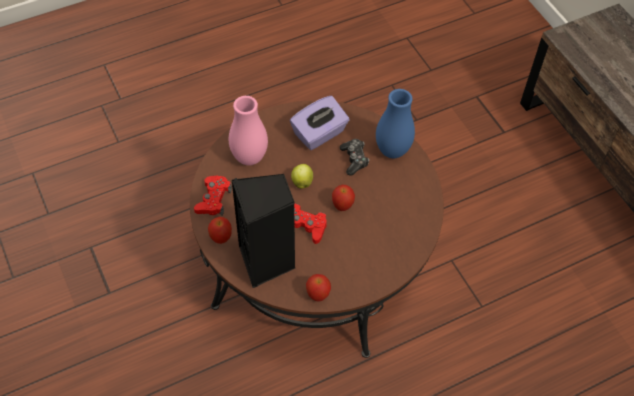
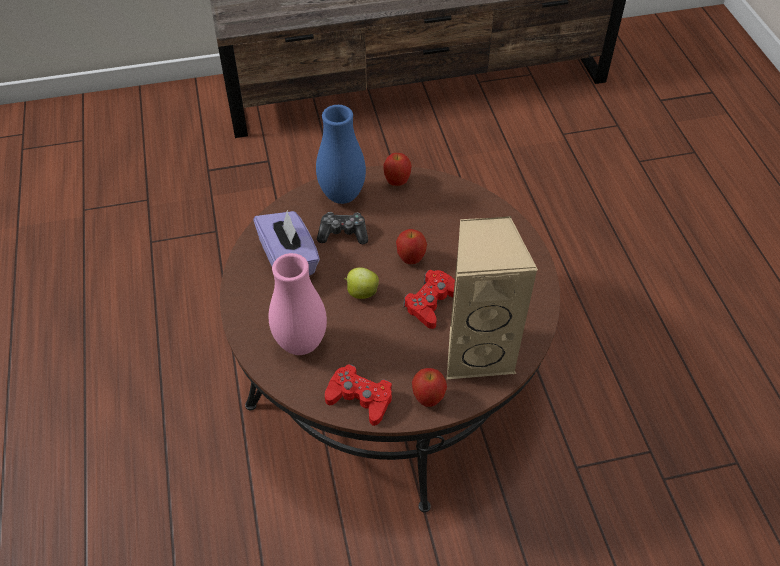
camera: 75 degrees left, 5 degrees down
(267, 261) = (477, 351): black speaker -> beige speaker
(318, 295) = (536, 308): apple -> apple (397, 182)

